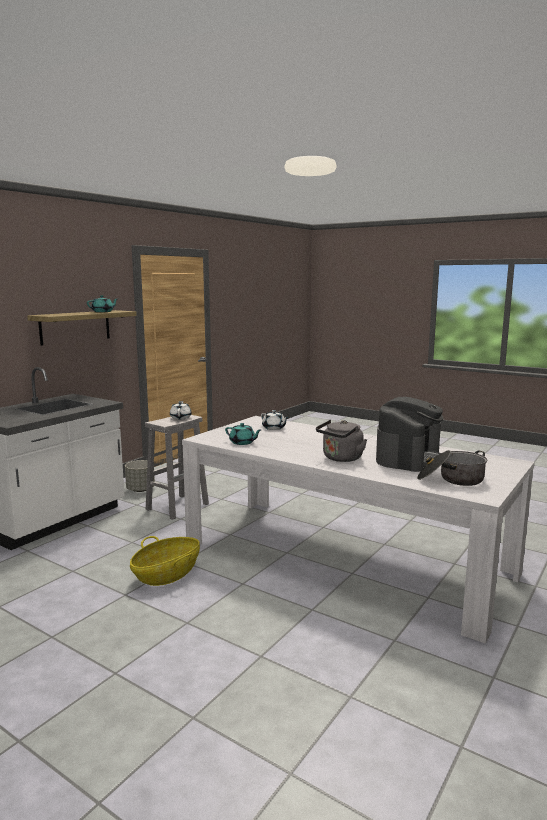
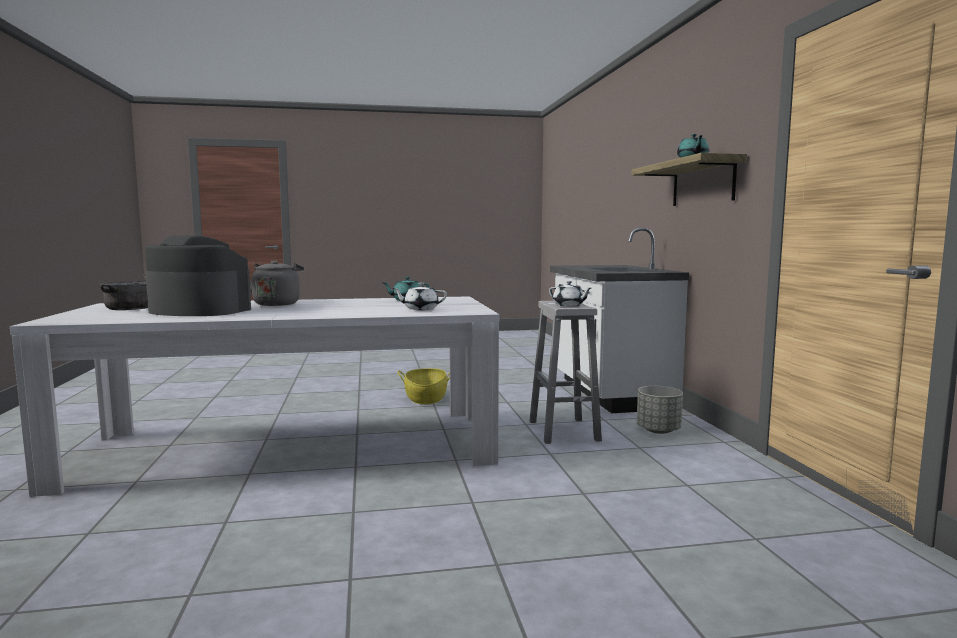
camera: 135 degrees right, 5 degrees down
(408, 458) = (199, 311): coffee machine -> coffee machine turned 120 degrees clockwise

